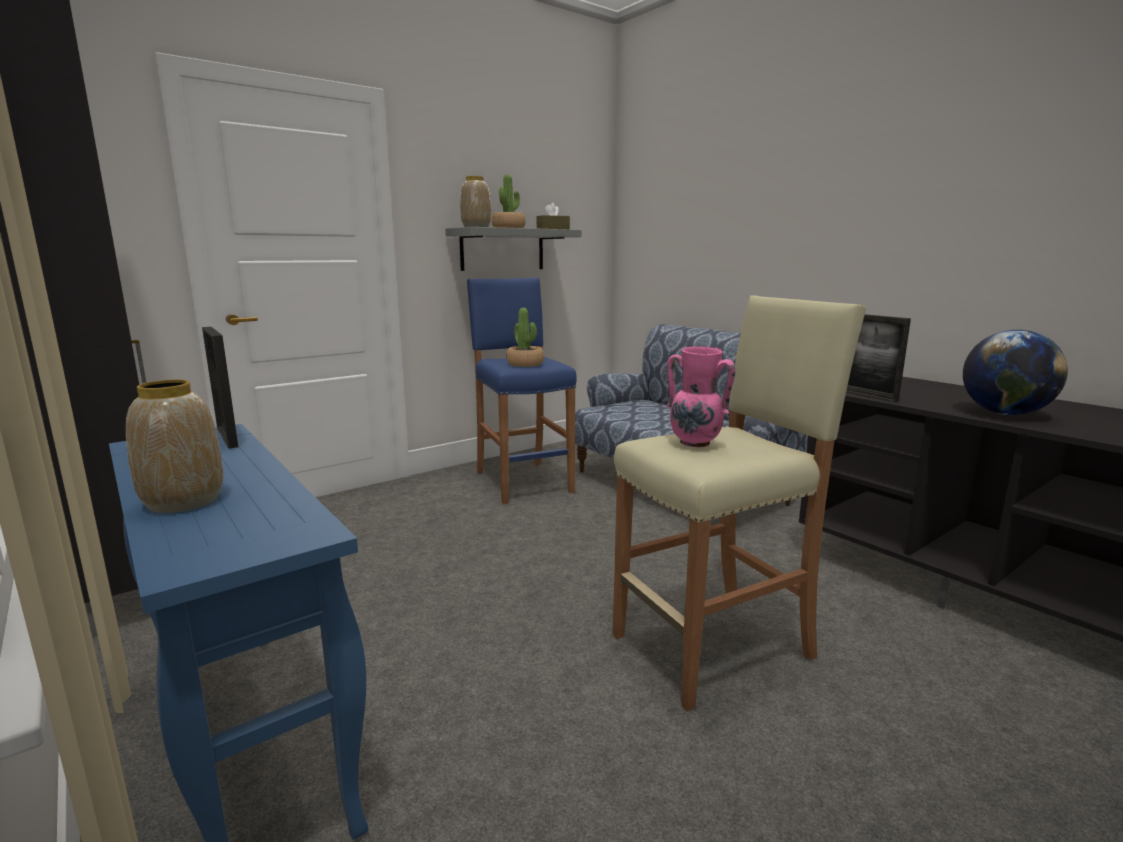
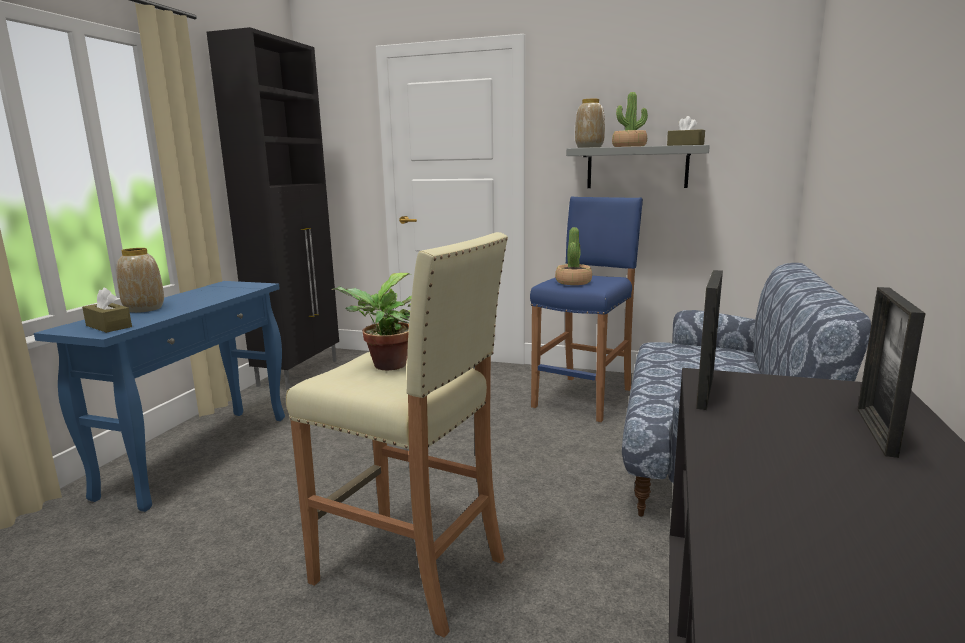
camera: 55 degrees right, 0 degrees up
(227, 437) = (249, 288): picture frame -> picture frame (876, 431)
(264, 530) = (109, 326): none -> brown tissue box
(695, 444) = (386, 366): pink vase -> potted plant
(1005, 413) = (772, 478): globe -> none

